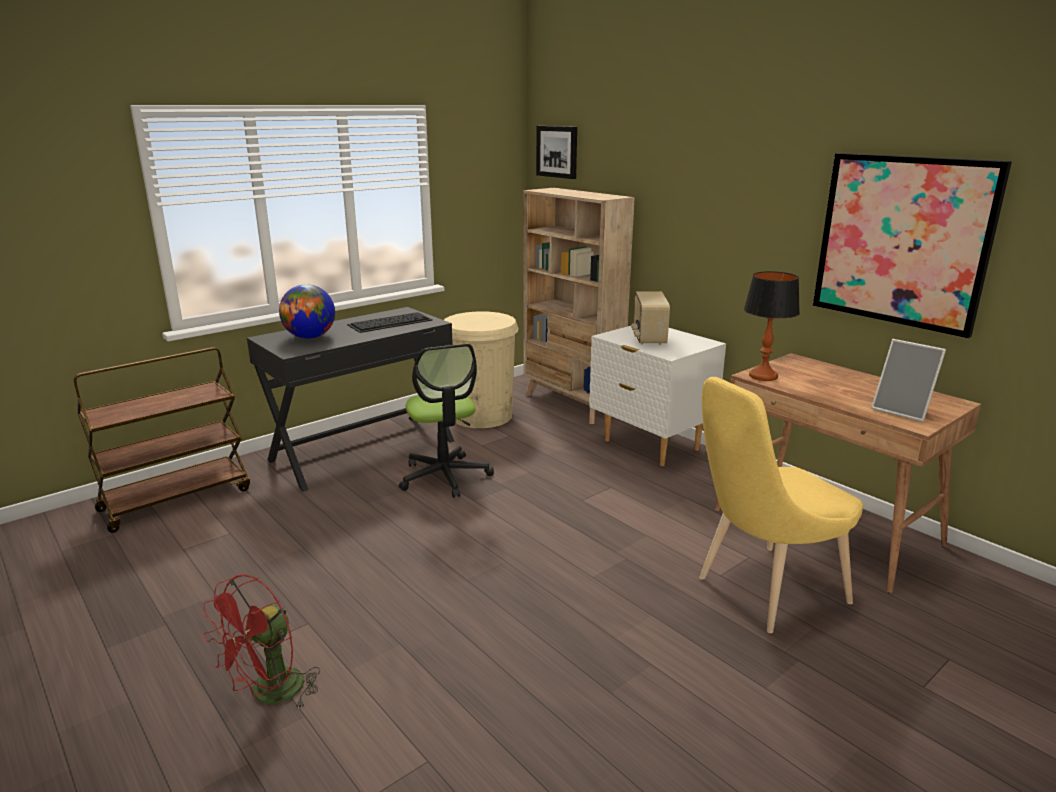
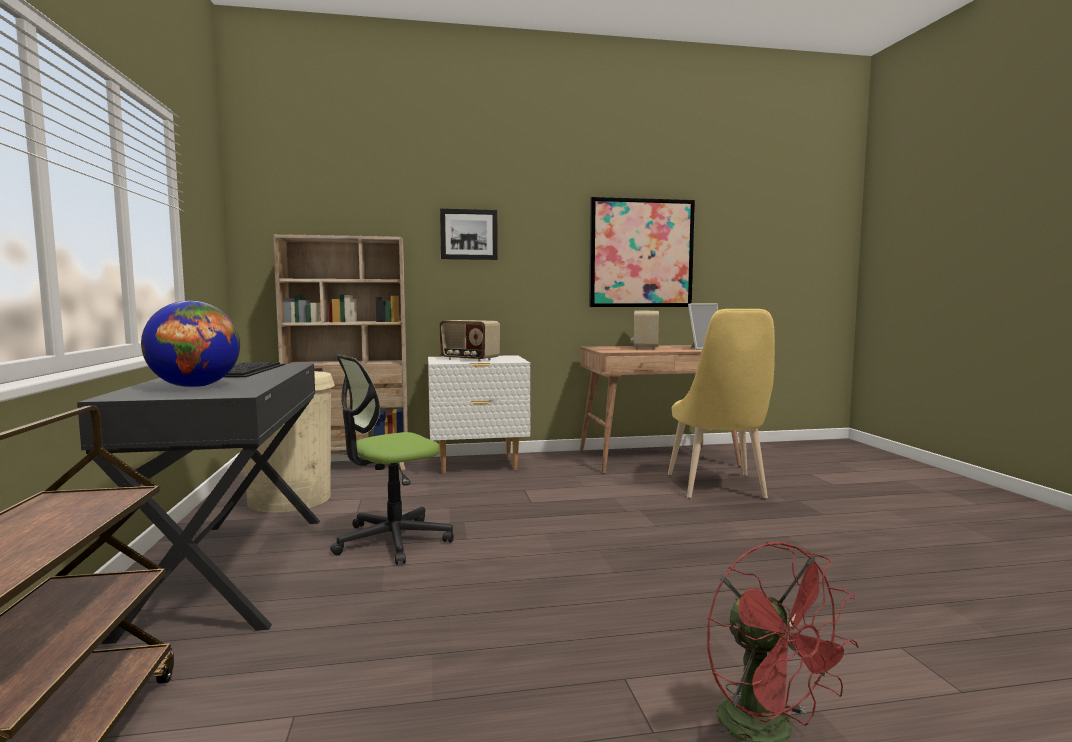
camera: 60 degrees left, 15 degrees down
(444, 476) = (392, 540): office chair -> office chair turned 135 degrees clockwise
(557, 151) = (282, 201): picture -> picture (468, 234)
(763, 376) = (615, 351): table lamp -> none
(840, 381) = (644, 347): none -> radio

